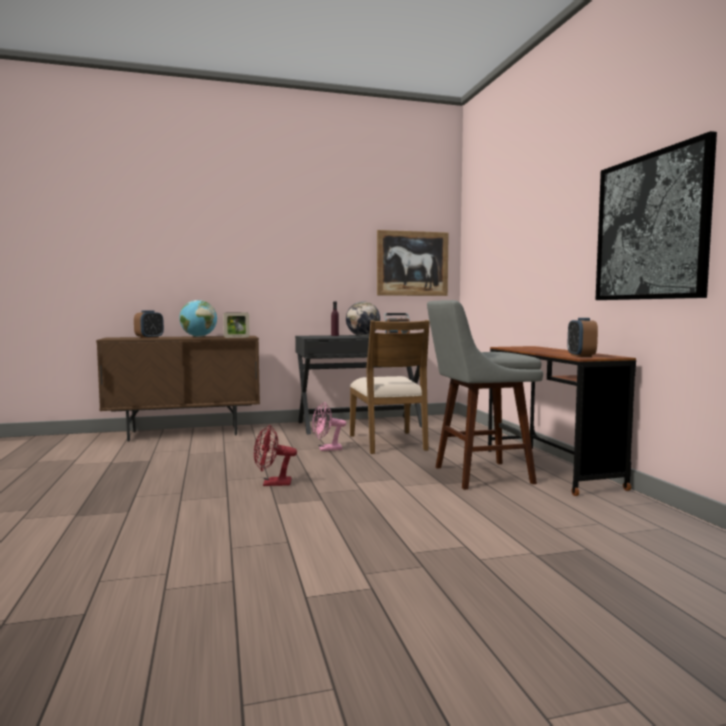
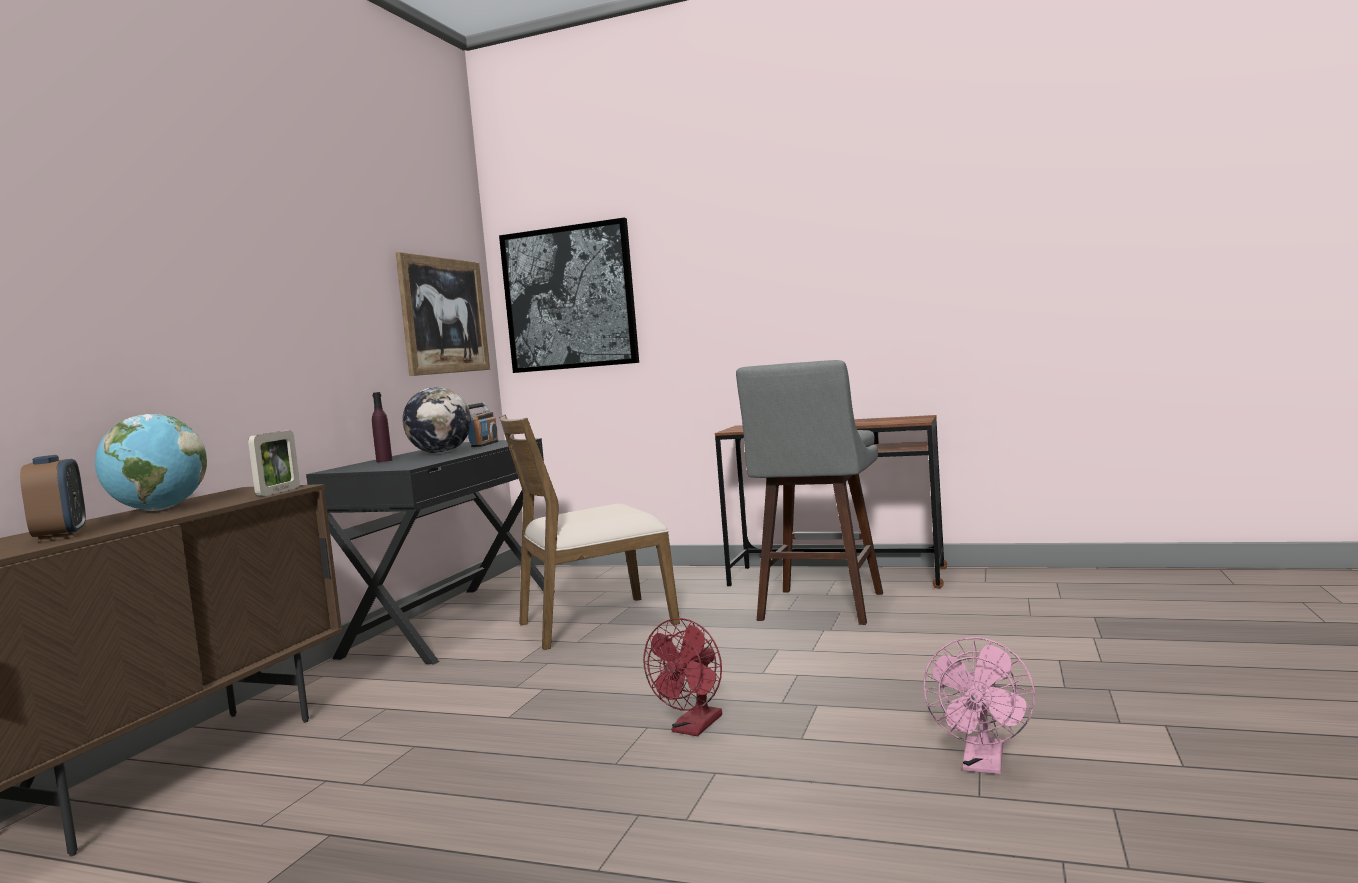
camera: 55 degrees left, 0 degrees up
(326, 449) = (558, 664): pink fan -> pink fan (983, 765)
(389, 442) = (595, 623): brown chair -> brown chair turned 135 degrees clockwise
(581, 356) = (898, 421): alarm clock -> none
(651, 227) = (934, 266): picture -> picture (569, 298)

